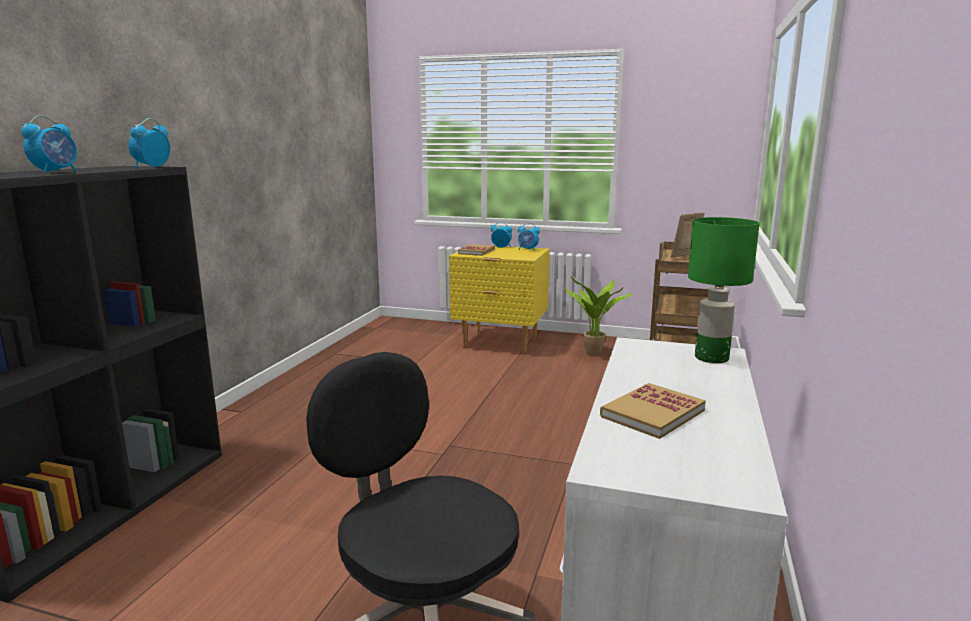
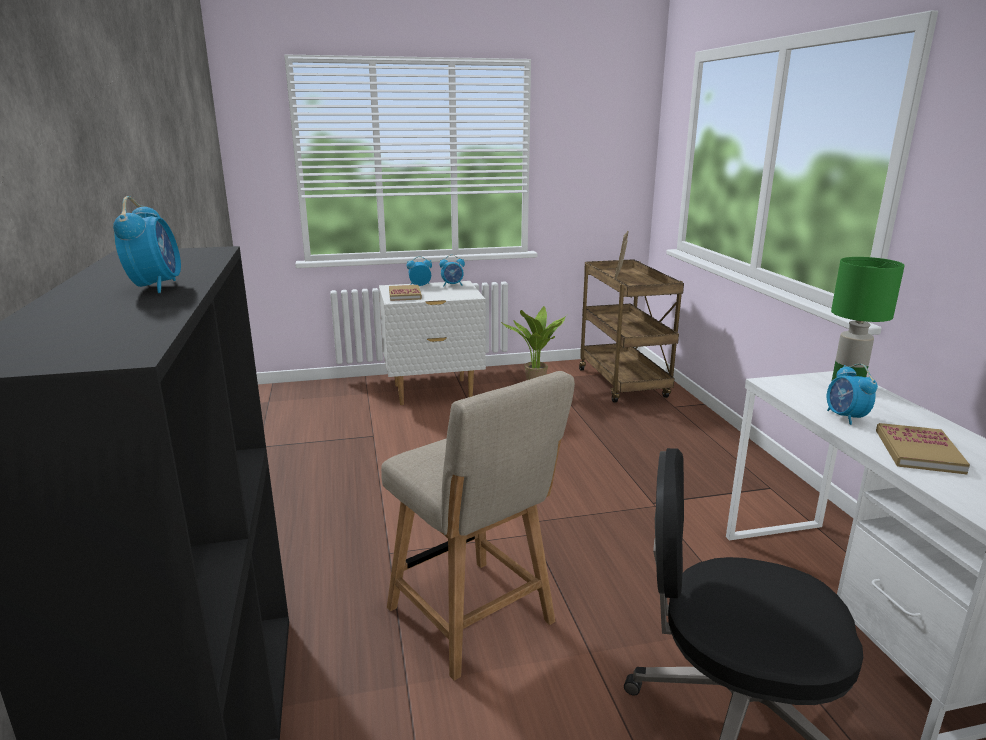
camera: 30 degrees left, 5 degrees up
(151, 167) = (205, 253): alarm clock -> alarm clock (845, 417)
(327, 493) = (475, 619): none -> beige chair
(500, 343) = (433, 392): yellow nightstand -> white nightstand

